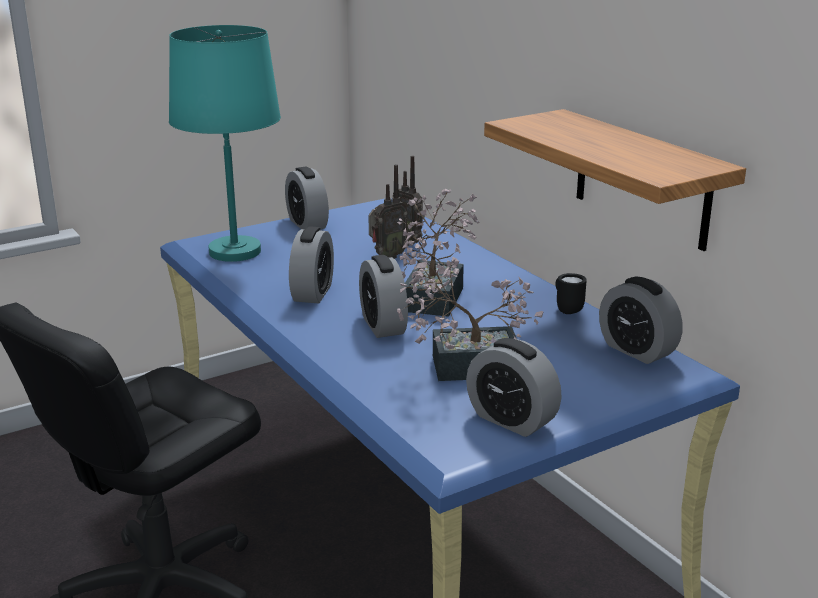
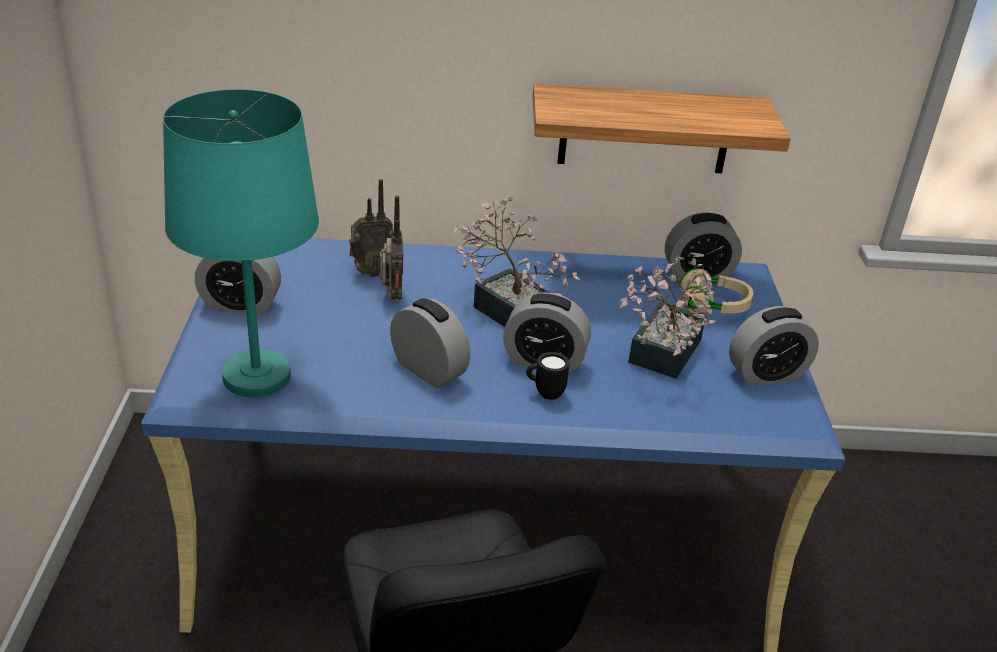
camera: 60 degrees left, 10 degrees up
(567, 310) = (601, 267): black mug -> black mug (544, 393)
(588, 370) = (713, 307): none -> beige headphones

